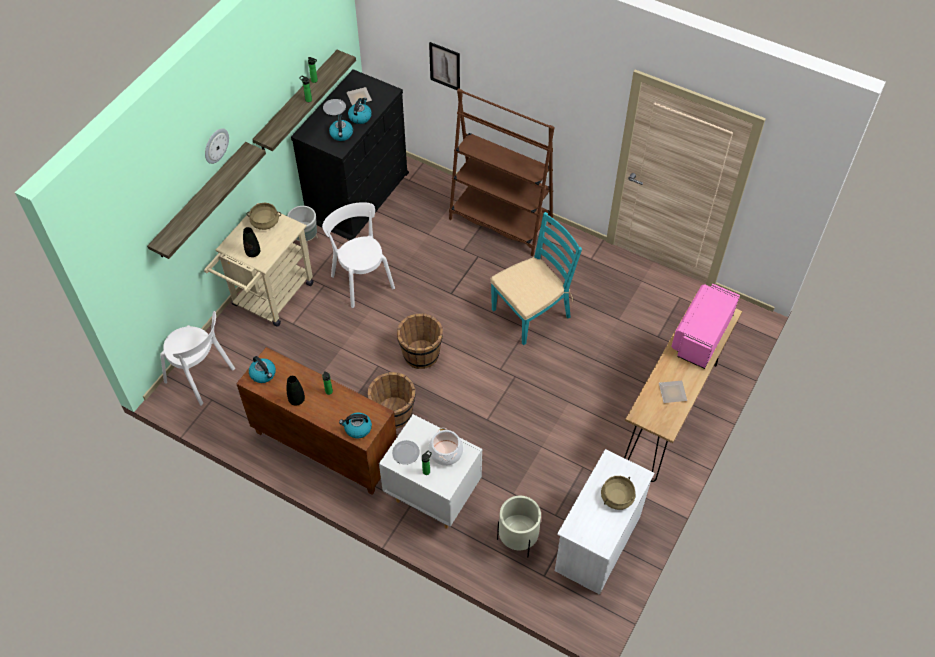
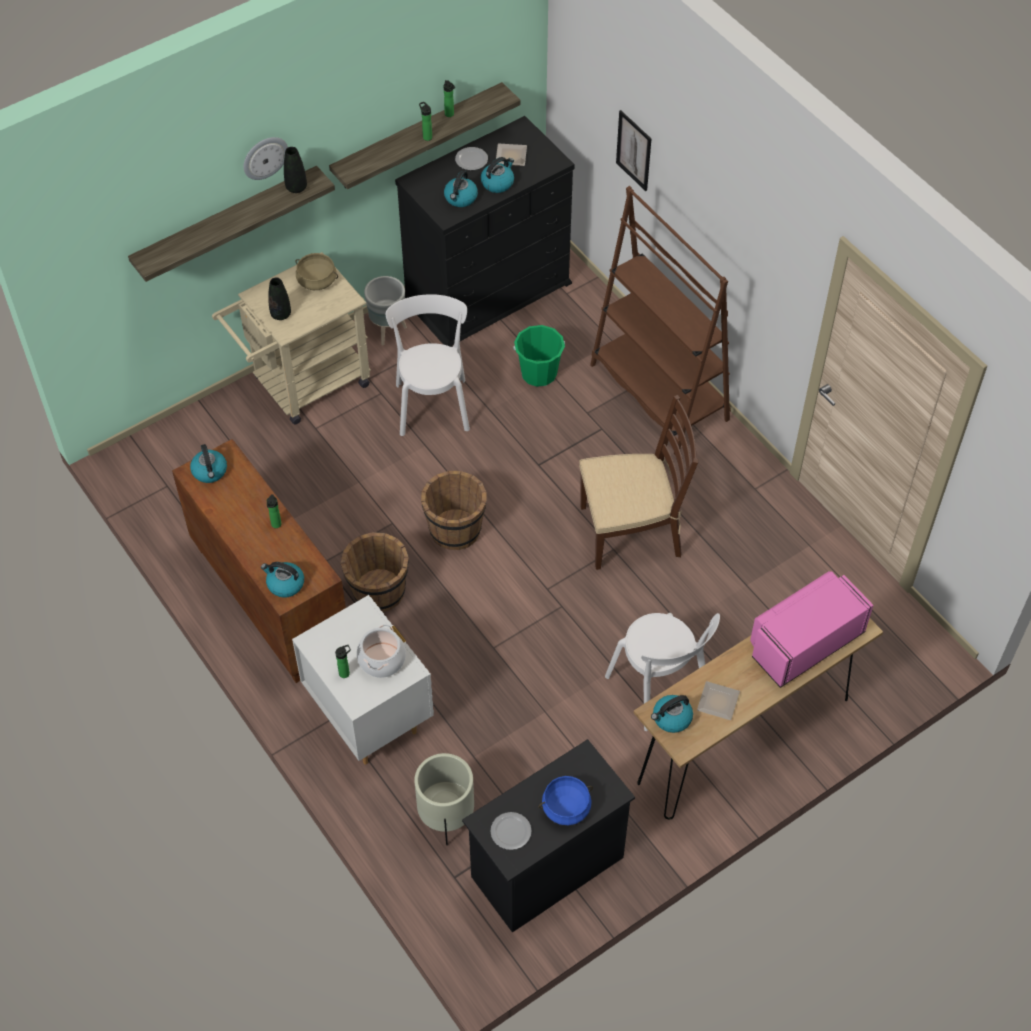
camera: 25 degrees right, 0 degrees up
(202, 377) = (170, 453): white chair -> white chair (659, 689)
(297, 400) = (232, 519): black vase -> black vase (296, 188)
(406, 453) = (332, 640): plate -> plate (511, 832)
(419, 236) = (539, 373): none -> green bucket
(531, 312) = (631, 531): turquoise chair -> brown chair
(597, 544) = (546, 867): white dresser -> black dresser
(617, 497) = (566, 807): beige cooking pot -> blue cooking pot
(651, 414) = (671, 718): none -> kettle

